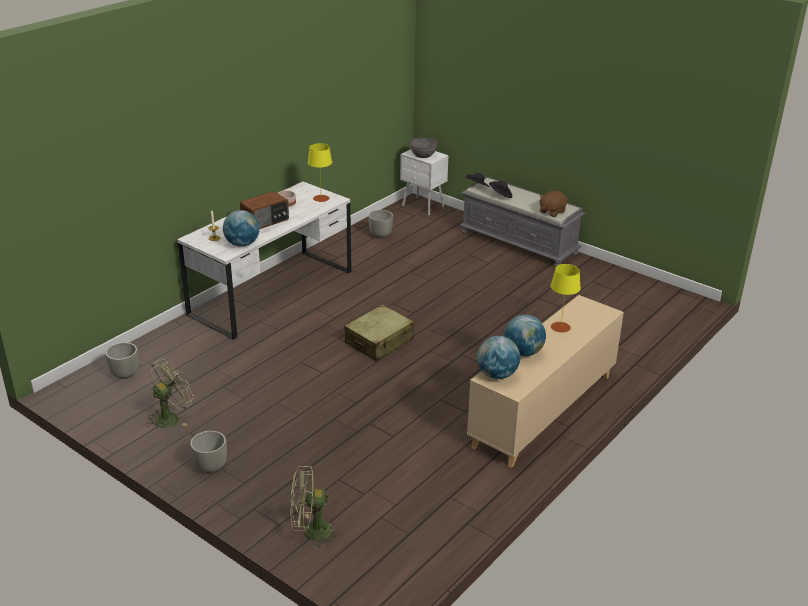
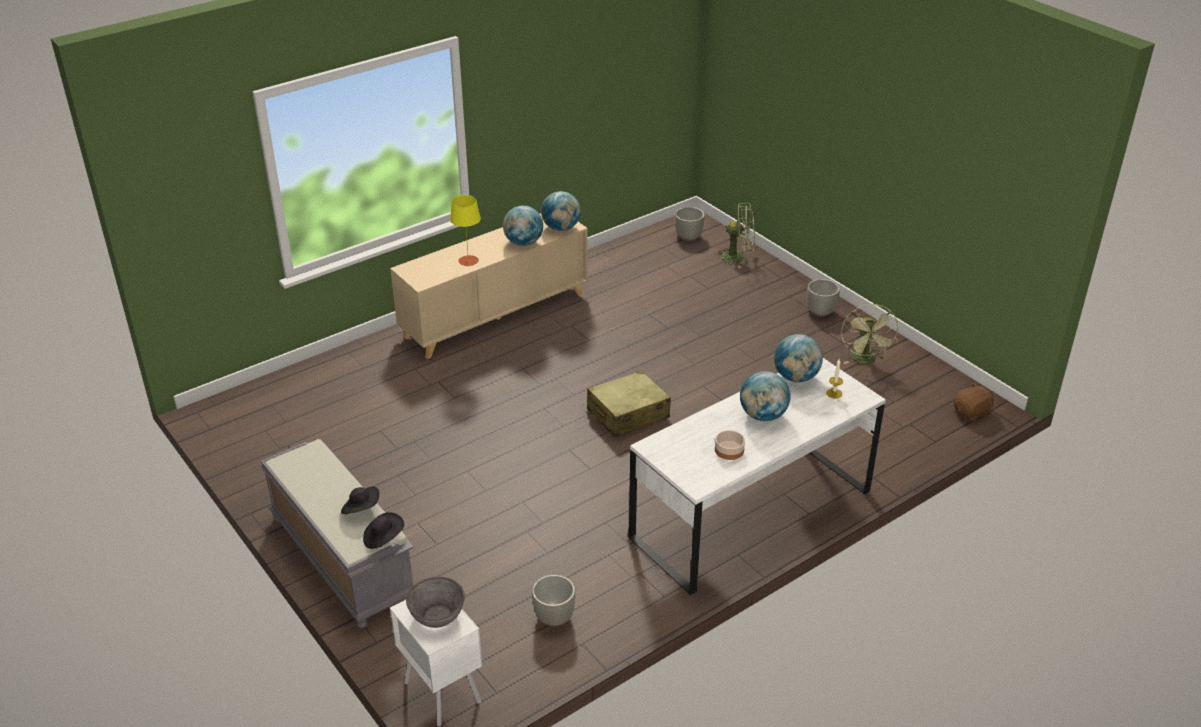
camera: 165 degrees left, 5 degrees up
(125, 374) = (927, 415): grey planter -> grey planter (688, 237)
(171, 417) = (865, 361): green fan -> green fan turned 60 degrees counterclockwise
(265, 221) = (763, 415): radio -> globe
(321, 198) = (674, 452): yellow table lamp -> none
(552, 212) = (314, 458): brown plush toy -> brown plush toy (972, 413)

